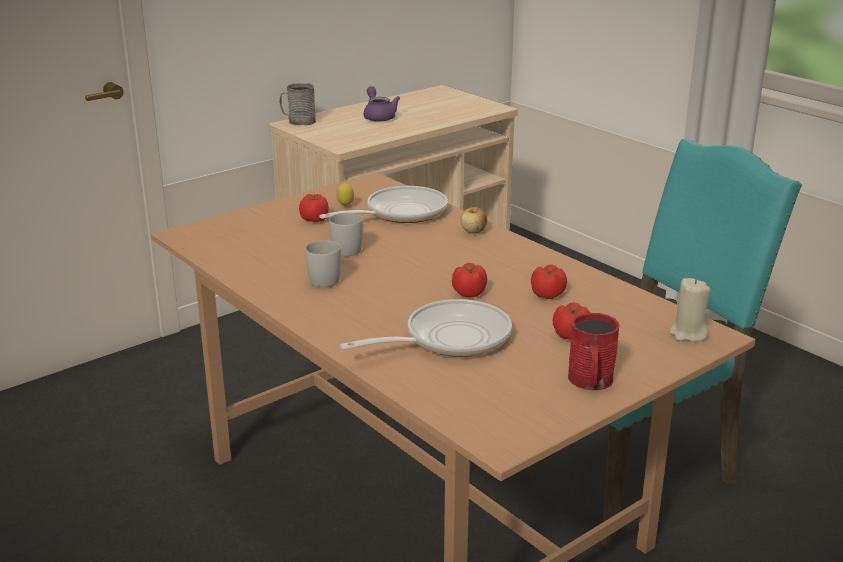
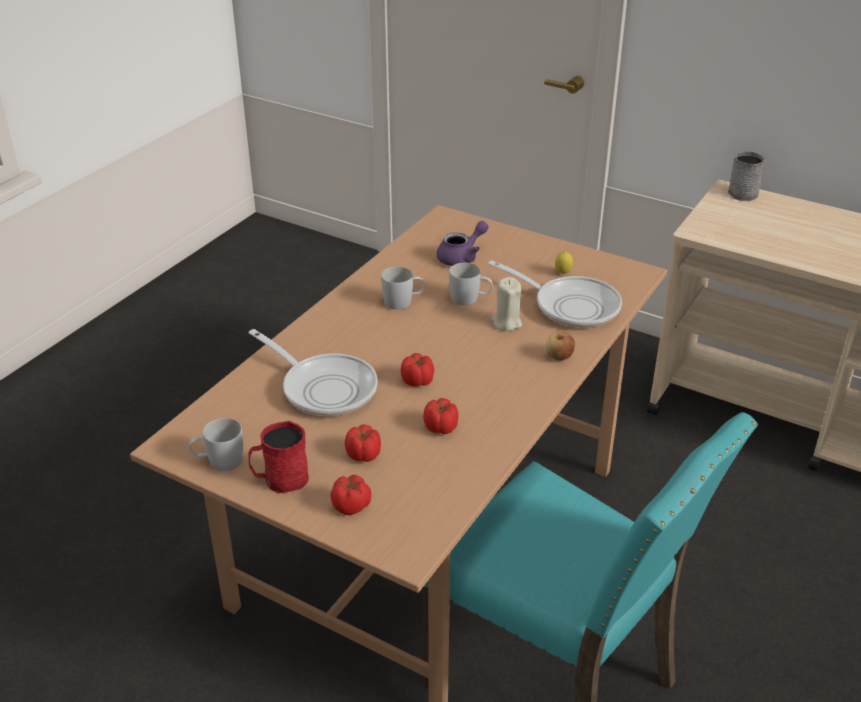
camera: 70 degrees right, 10 degrees up
(315, 219) = (520, 266): tomato -> tomato (352, 506)
(379, 116) = (810, 230): purple teapot -> purple teapot (462, 257)
(545, 413) = (219, 461): none -> white mug
(688, 334) = (402, 533): beige candle -> beige candle (506, 323)

